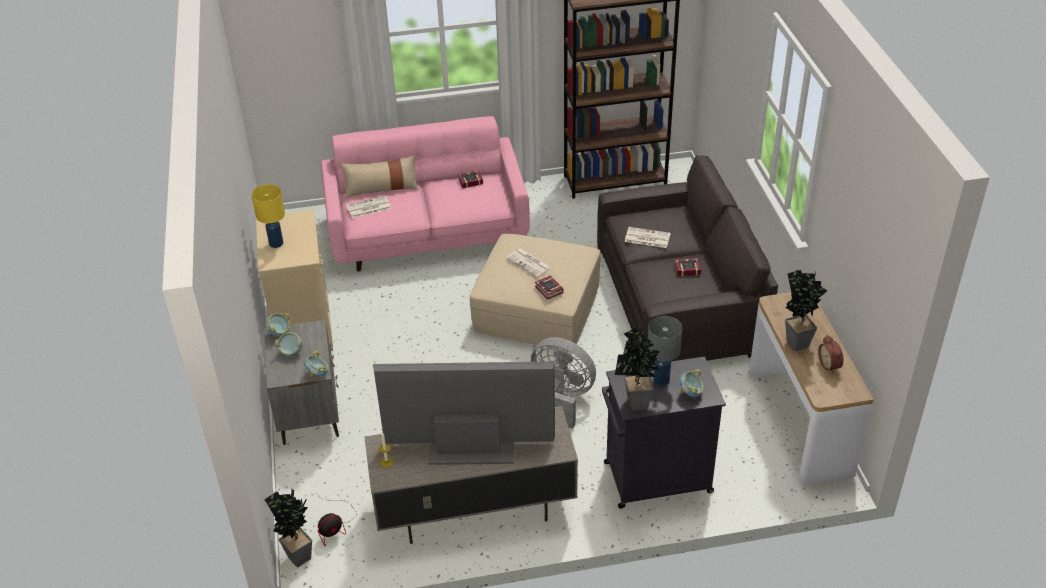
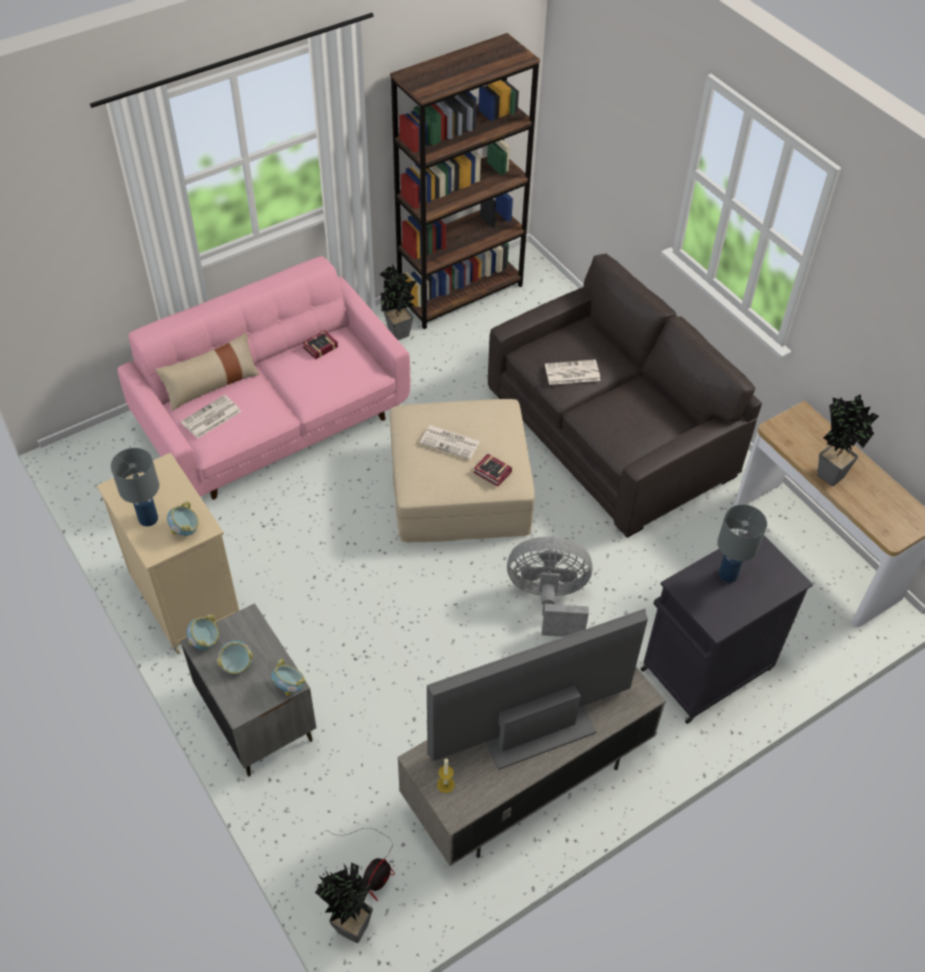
camera: 25 degrees left, 10 degrees up
(276, 243) = (148, 518): yellow table lamp -> grey table lamp
(636, 406) = (720, 619): potted plant -> potted plant (398, 336)
(686, 269) = (637, 403): book -> none
(691, 393) = (769, 582): bowl -> bowl (185, 530)
(830, 365) = (878, 493): alarm clock -> none

